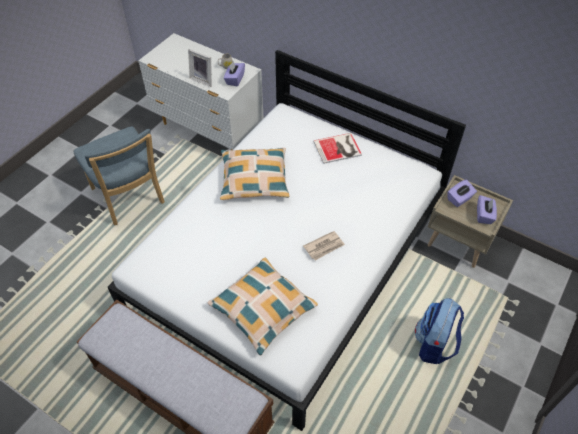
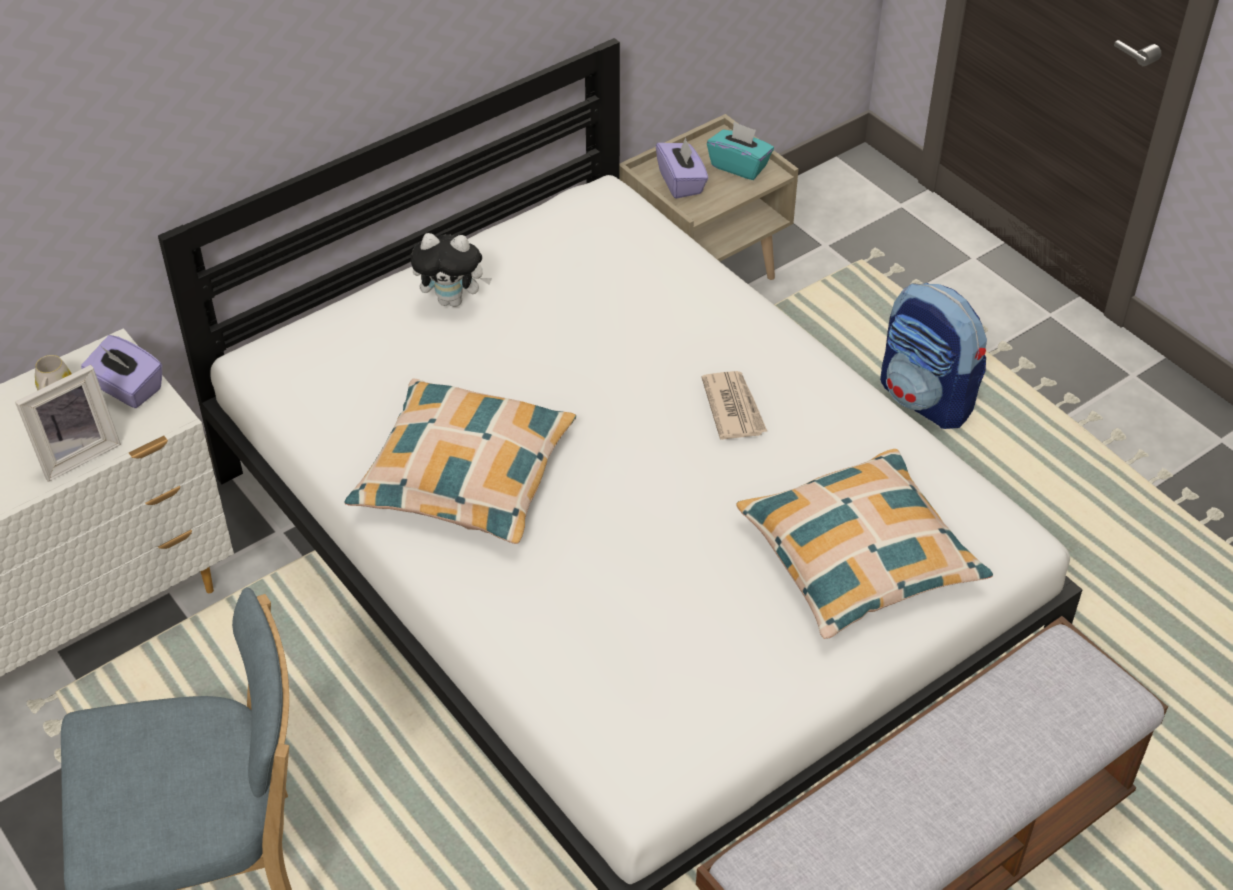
camera: 70 degrees left, 5 degrees down
(338, 148) = (453, 300): book -> plush toy
(484, 215) = (739, 166): purple tissue box -> turquoise tissue box

